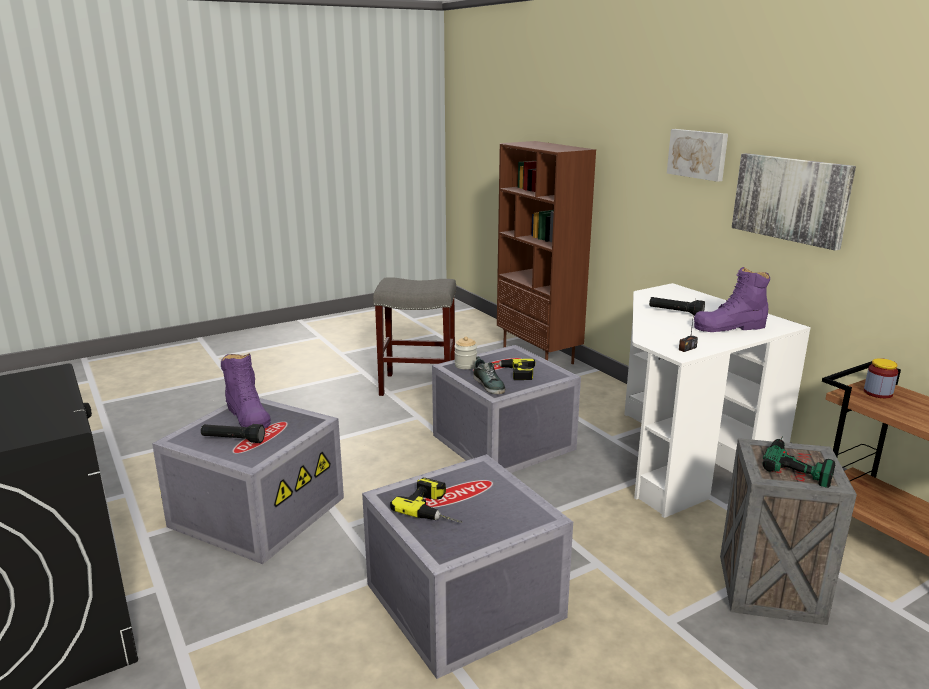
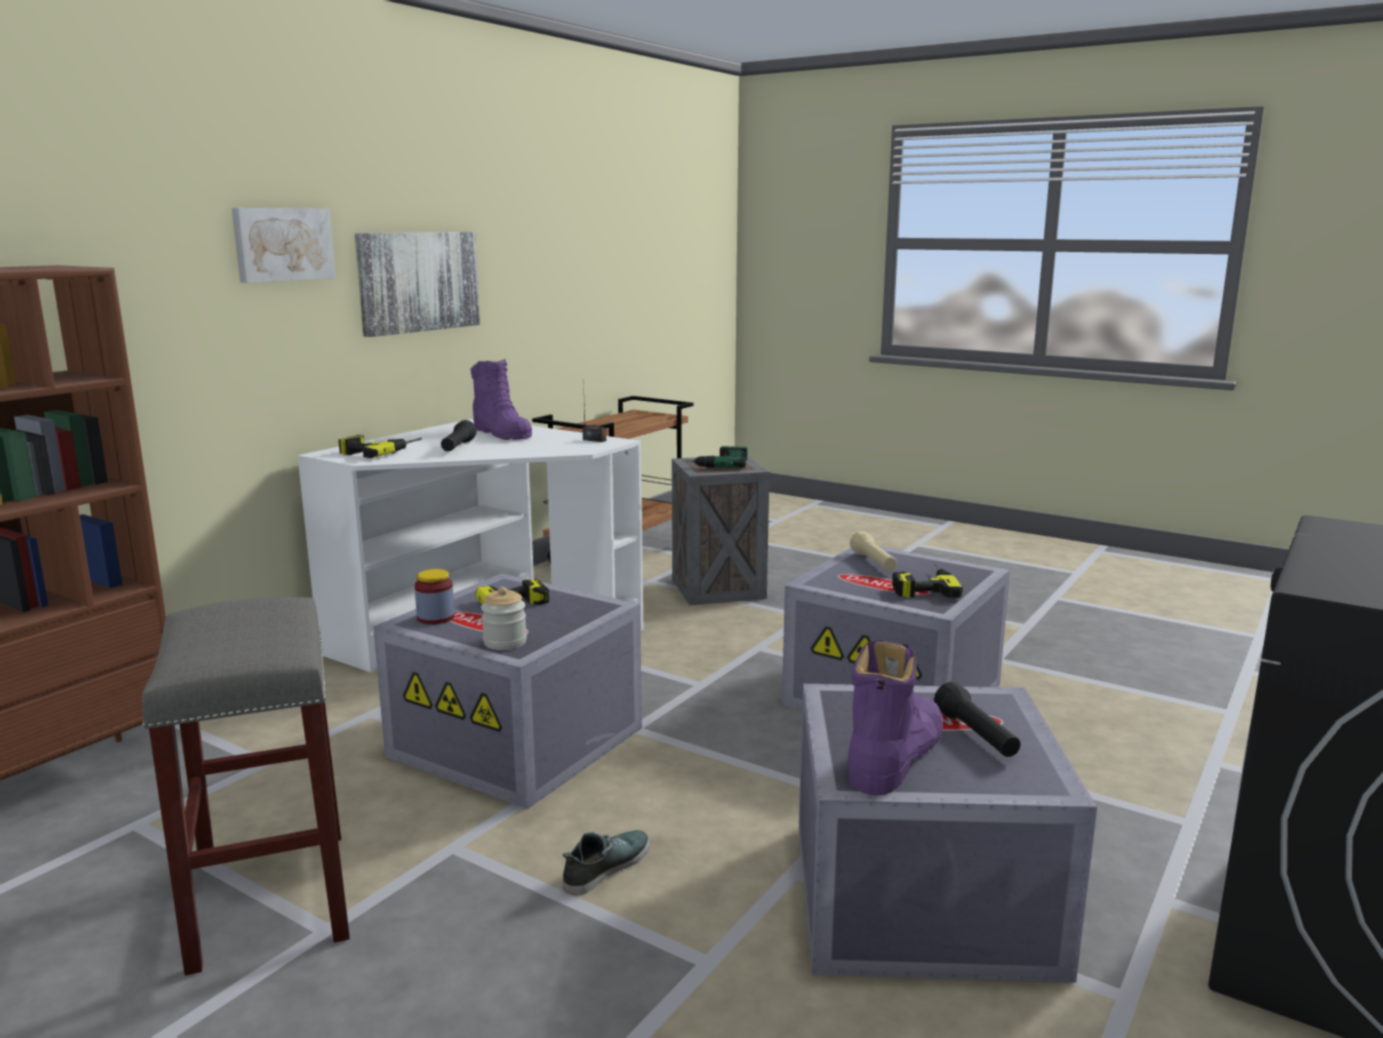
camera: 115 degrees left, 5 degrees down
(489, 385) = (579, 614): shoe -> shoe (605, 867)
(507, 507) = (874, 563): none -> beige flashlight
(674, 297) = (380, 451): none -> power drill
(878, 393) = (582, 431): jar -> jar (435, 618)

